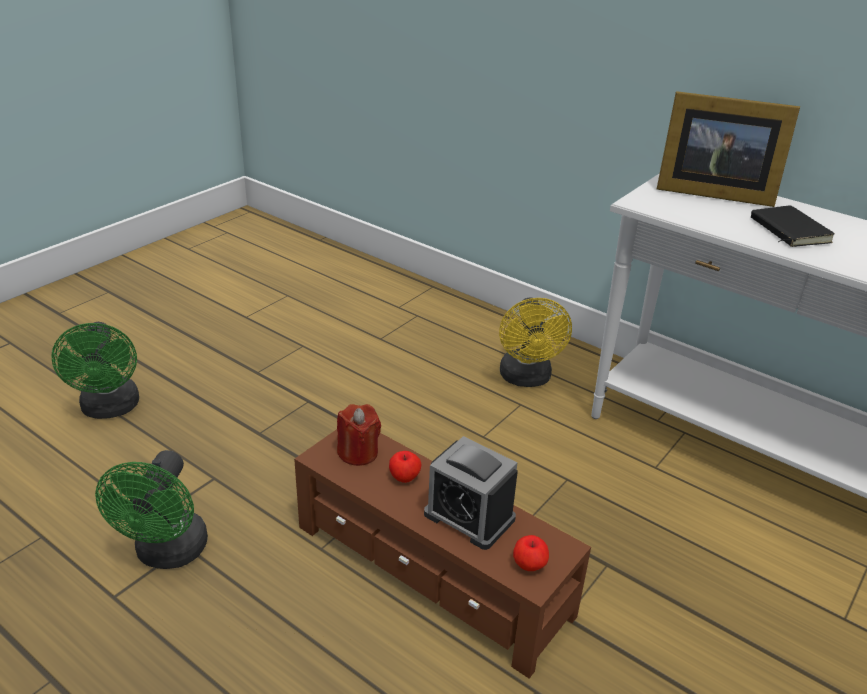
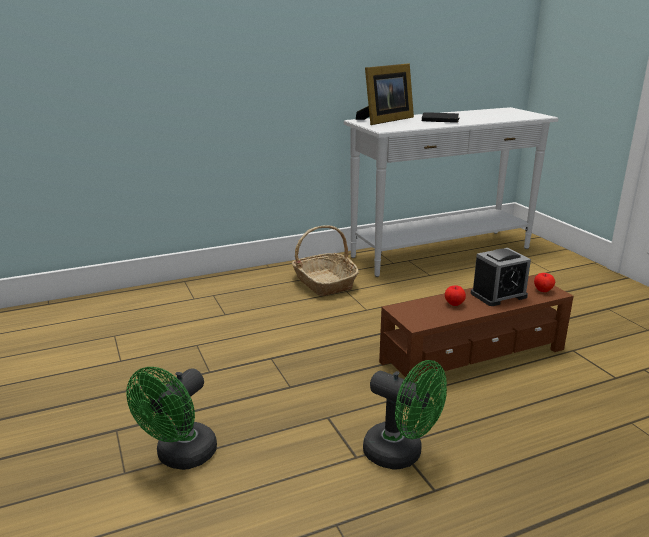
camera: 60 degrees left, 10 degrees down
(110, 409) = (180, 457): green fan -> green fan turned 105 degrees clockwise
(358, 453) = (421, 312): red candle -> none
(526, 379) = (323, 282): yellow fan -> basket

